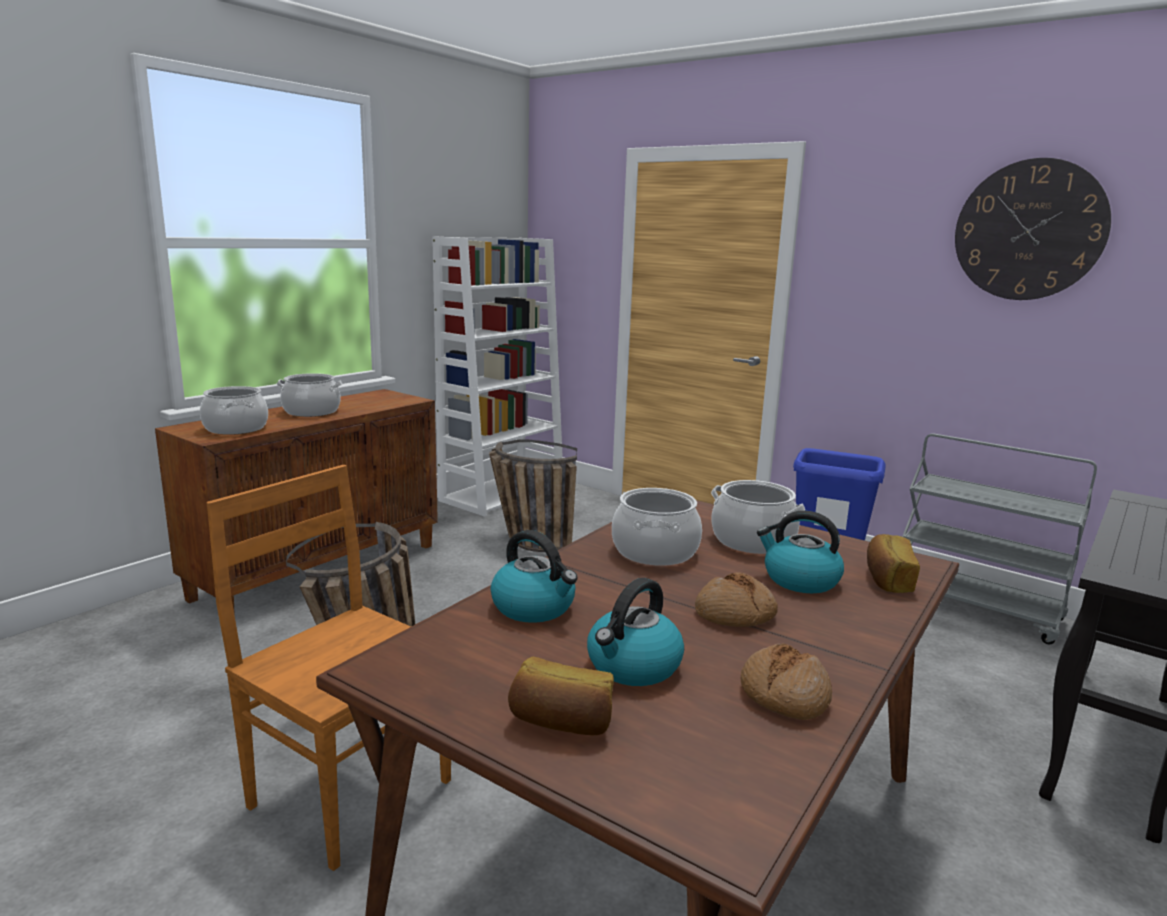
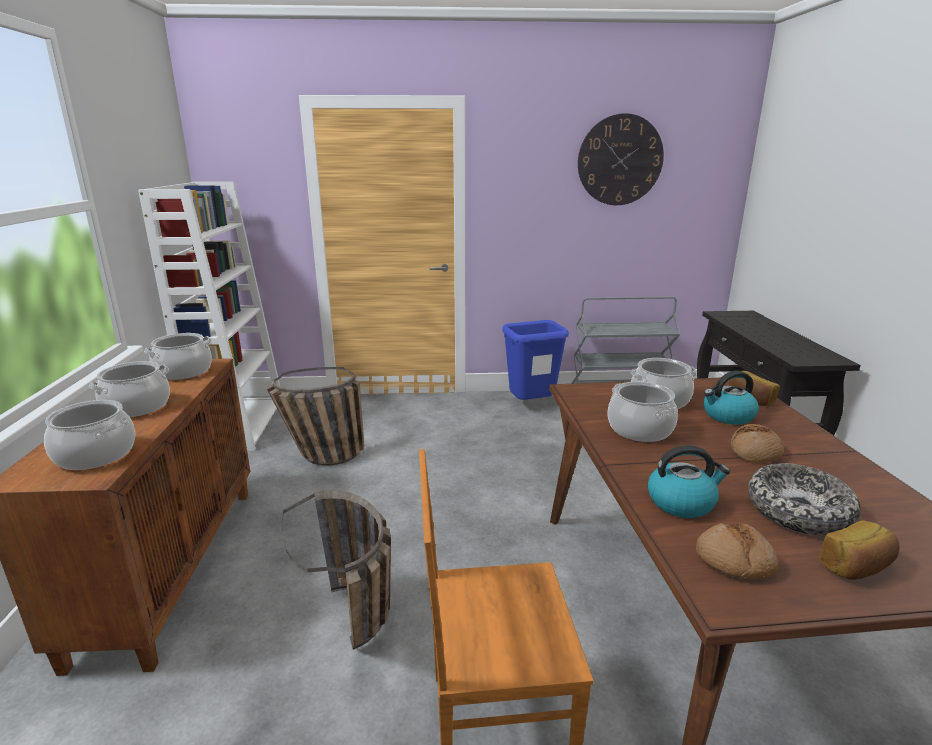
camera: 40 degrees left, 5 degrees up
(384, 400) = (183, 371): none -> cooking pot
(633, 666) = (798, 511): kettle -> bowl
(783, 695) = (866, 488): bread -> bread (734, 561)

